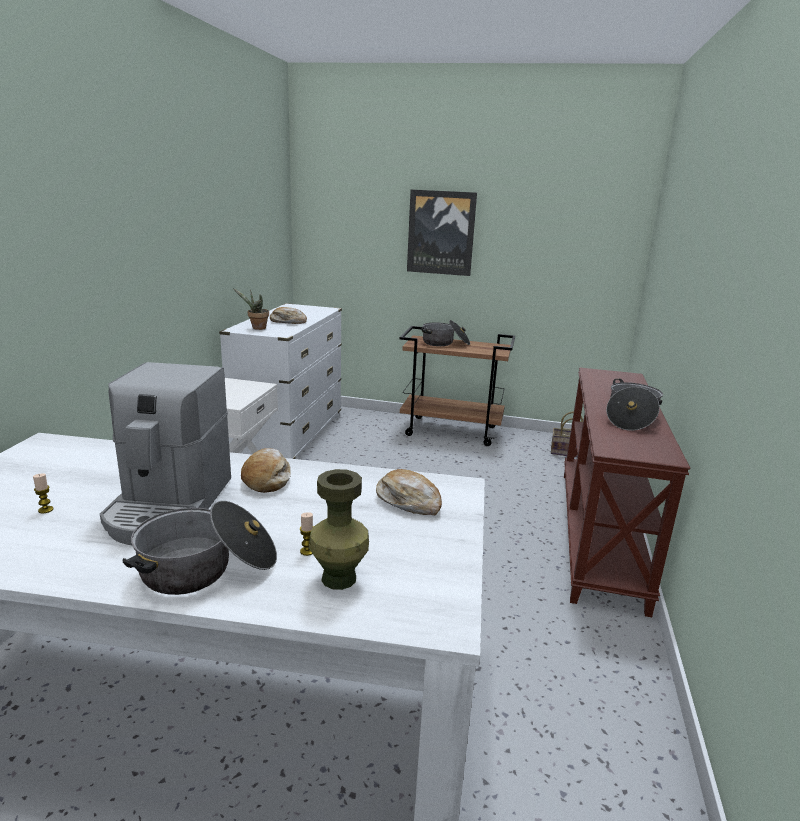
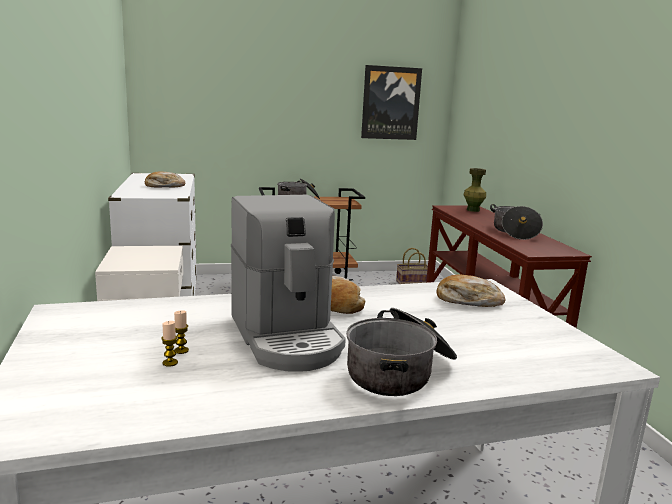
camera: 25 degrees left, 5 degrees down
(257, 328) = (143, 193): potted plant -> none
(307, 551) = (453, 345): candle -> candle (181, 350)
(339, 578) = (505, 356): green vase -> green vase (473, 210)
(441, 233) = (282, 99): picture -> picture (390, 103)

